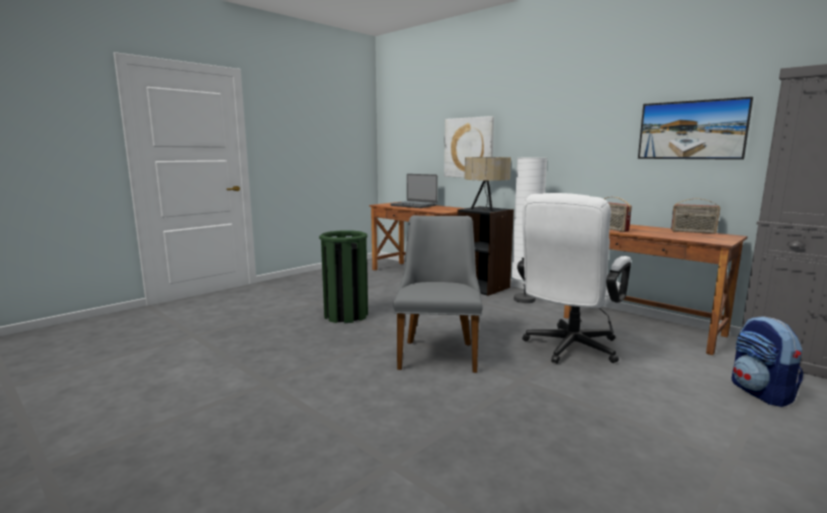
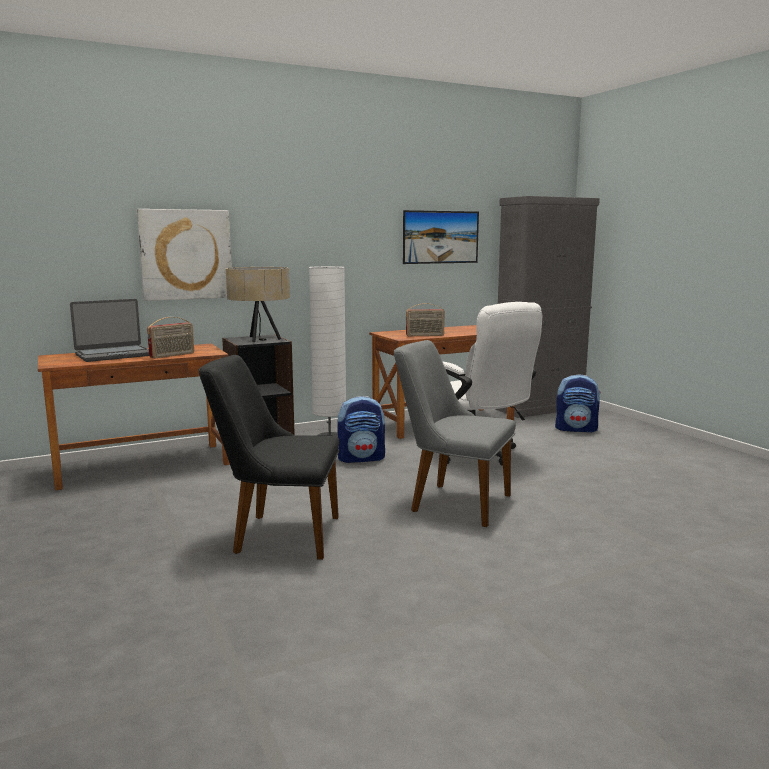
camera: 70 degrees left, 0 degrees up
(346, 315) = (276, 534): green trash can -> black chair
(497, 314) = (361, 458): none -> backpack
(693, 232) = (460, 327): radio -> radio (172, 355)

